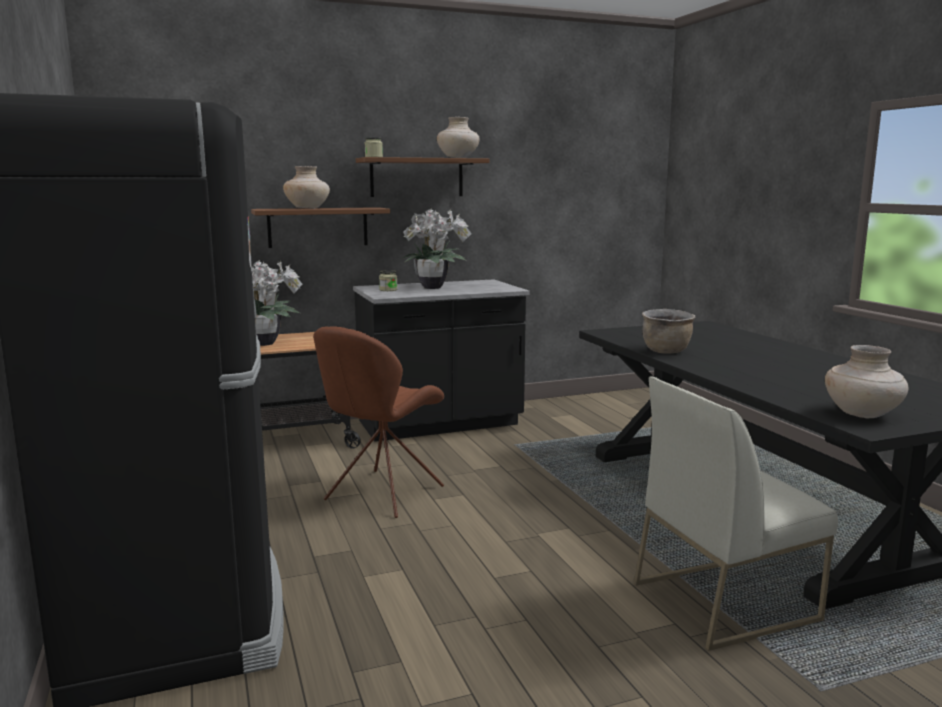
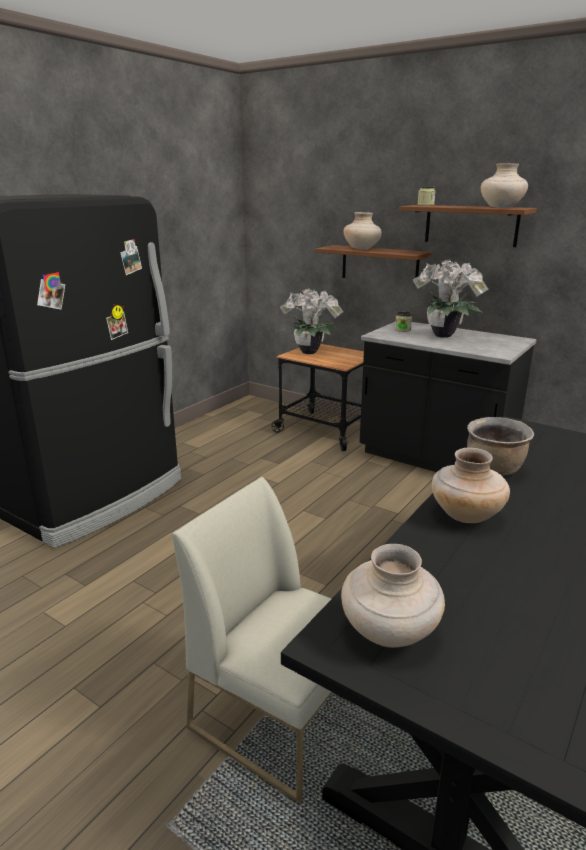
camera: 55 degrees right, 10 degrees up
(381, 495) = (285, 490): brown chair -> none
(726, 370) = (466, 515): none -> beige vase

